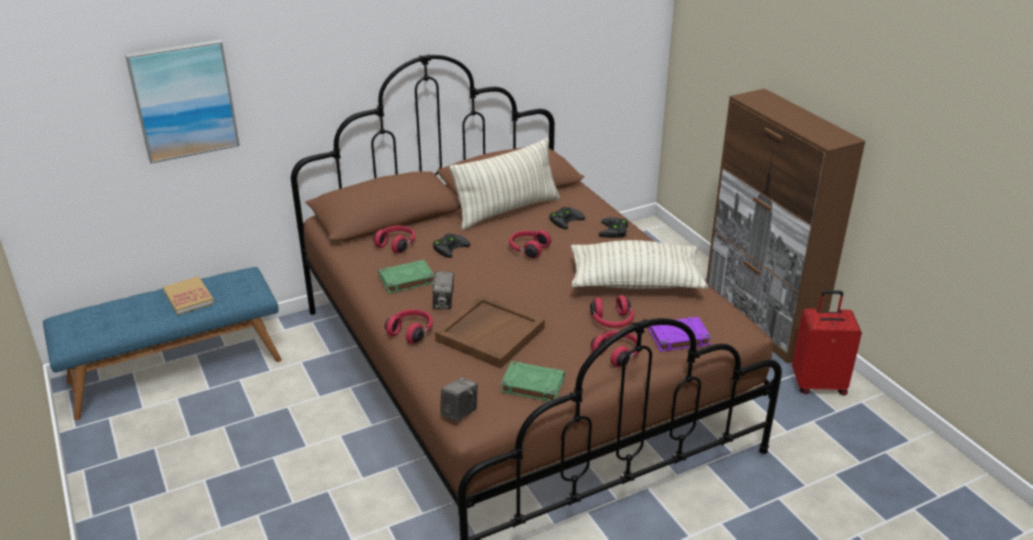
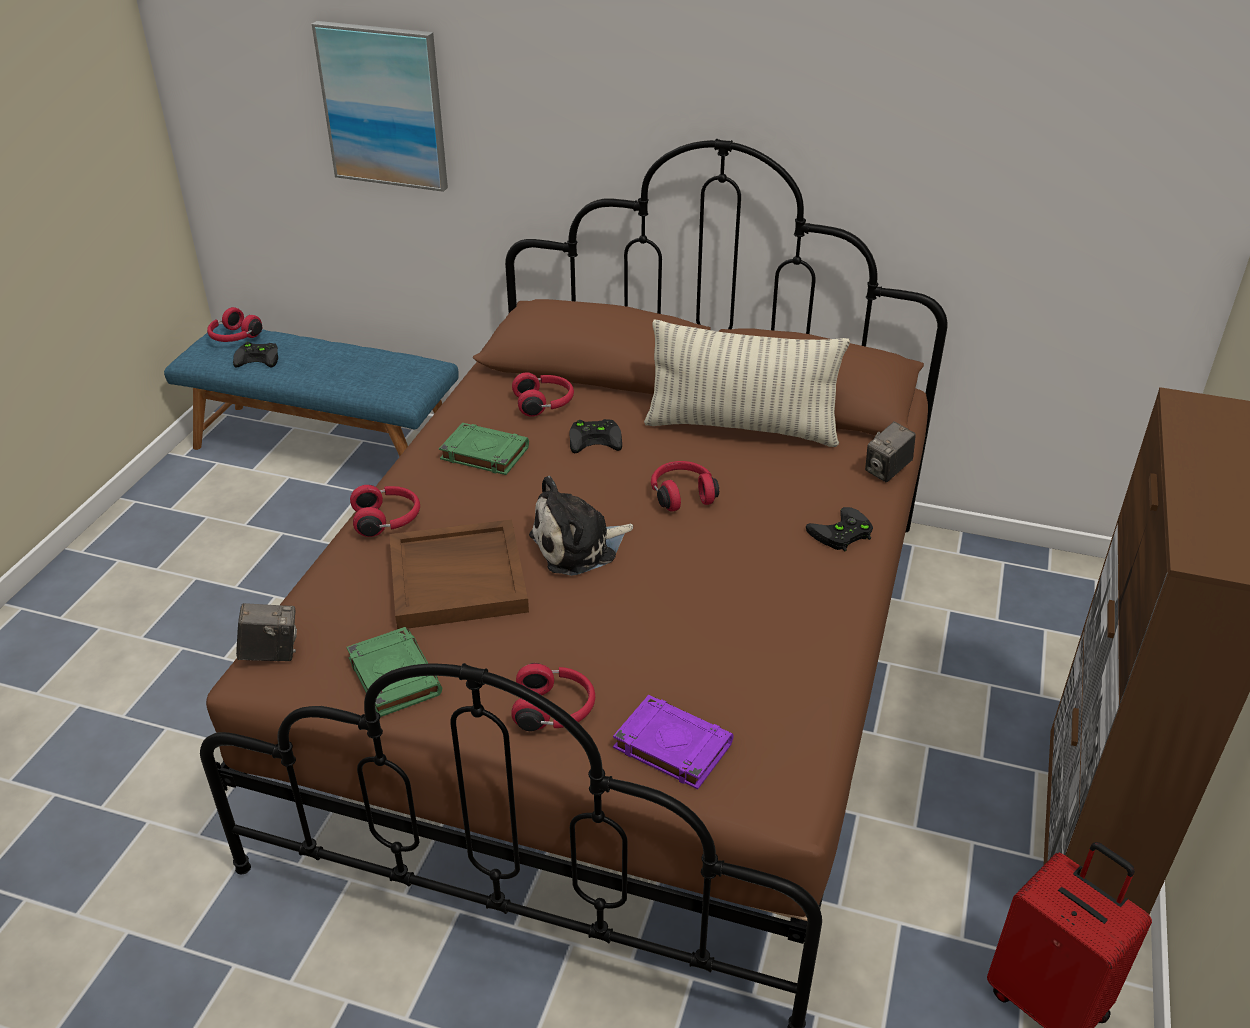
camera: 45 degrees right, 5 degrees up
(188, 297) = (341, 364): book -> none
(443, 303) = (475, 506): camera -> camera (887, 471)
(520, 292) = (578, 546): none -> plush toy
(565, 219) = (799, 480): black game controller -> black game controller (259, 358)
(612, 321) = (623, 660): red headphones -> red headphones (234, 337)
(635, 282) = (746, 626): pillow -> none

